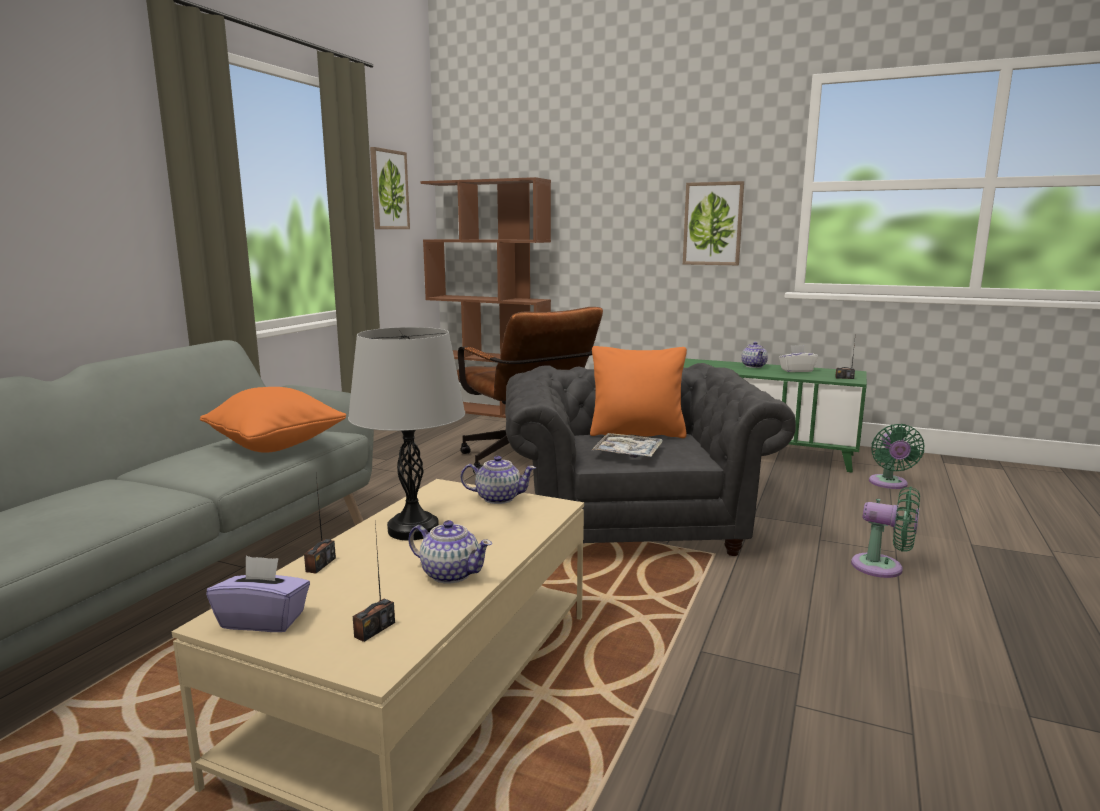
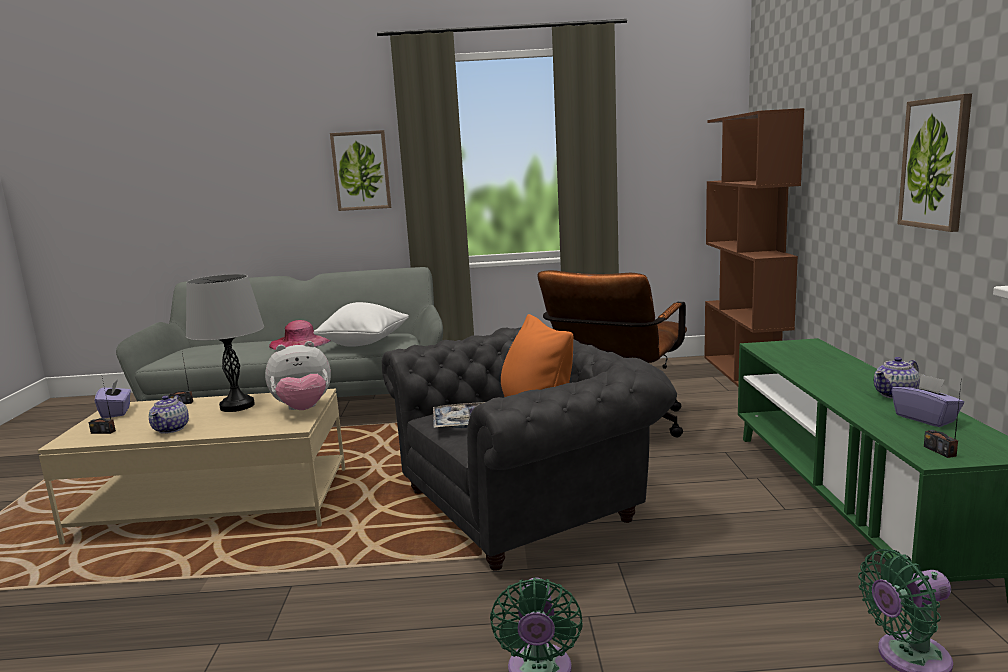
camera: 65 degrees right, 0 degrees up
(158, 472) = (300, 342): none -> pink hat
(276, 446) = (364, 344): orange pillow -> white pillow
(389, 190) = (662, 134): picture -> picture (361, 171)
(498, 498) = (303, 410): teapot -> plush toy
(796, 370) = (925, 418): white tissue box -> purple tissue box

